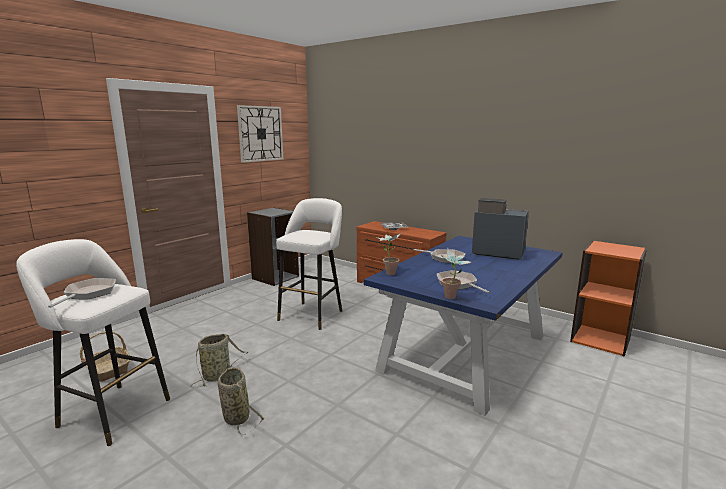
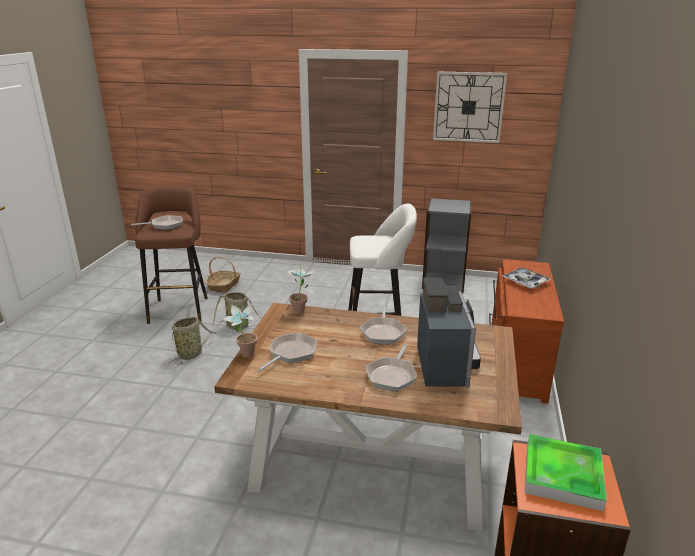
camera: 65 degrees right, 10 degrees up
(110, 411) = (179, 308): white stool -> brown stool
(465, 352) = (374, 456): blue dining table -> brown dining table
(502, 264) = (392, 375): none -> frying pan
(612, 248) = (562, 475): none -> tray

